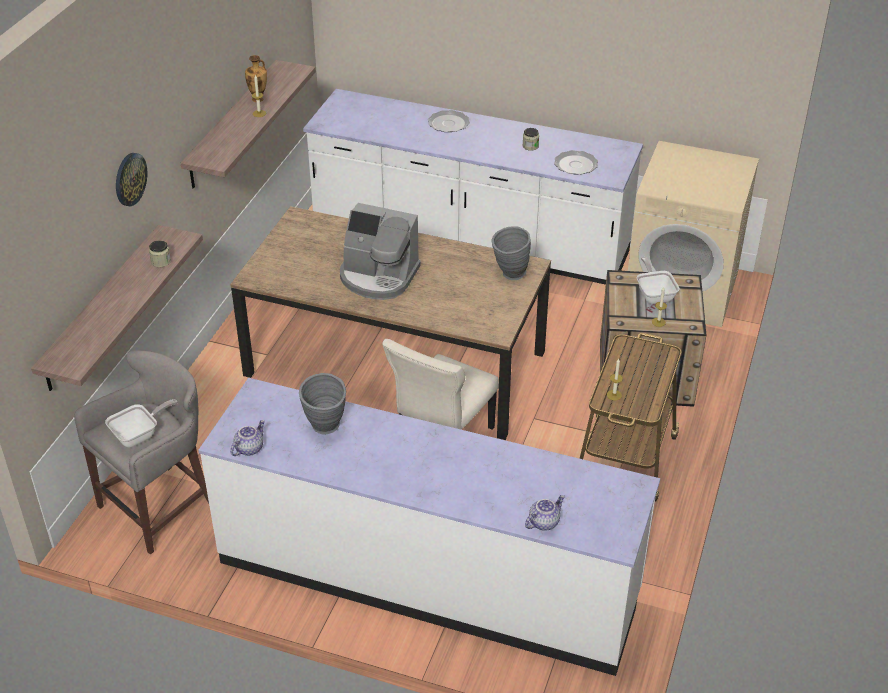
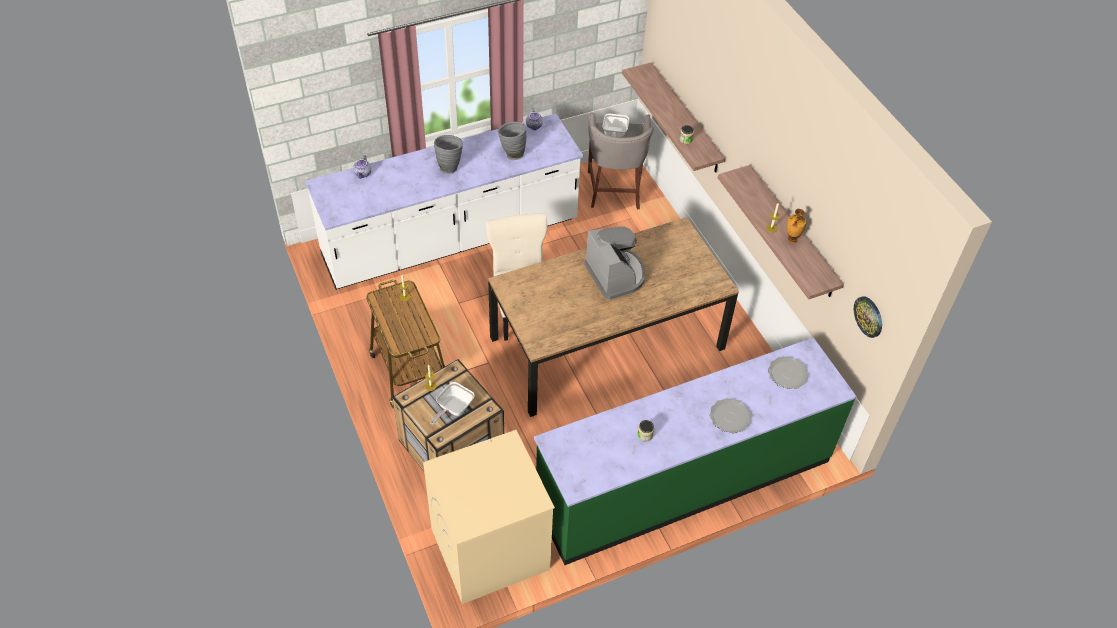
camera: 135 degrees right, 10 degrees up
(130, 179) = (721, 102): wall clock -> wall clock (869, 316)
(378, 277) = (616, 275): coffee machine -> coffee machine turned 90 degrees clockwise
(470, 242) = (683, 481): white counter -> green counter
(509, 275) = (542, 329): grey vase -> grey vase (449, 167)
(575, 165) = (592, 438): plate -> plate (787, 373)
(654, 294) = (453, 409): frying pan -> frying pan turned 90 degrees clockwise

